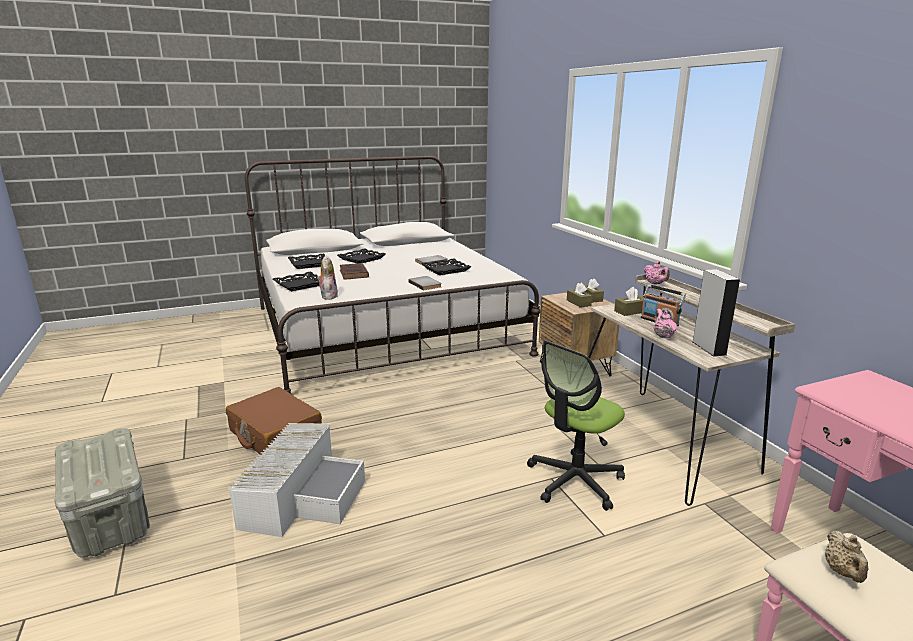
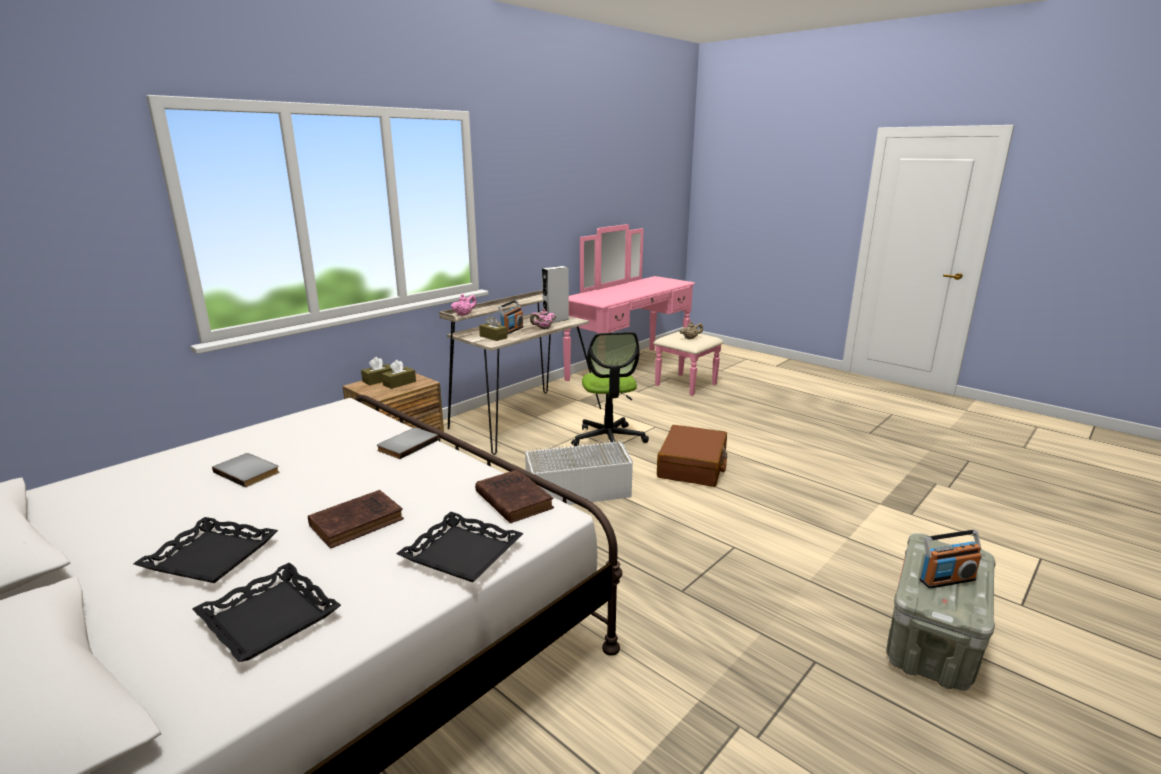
camera: 115 degrees left, 0 degrees up
(95, 455) = (946, 579): none -> radio
(275, 434) = (697, 611): brown suitcase -> brown suitcase (692, 466)
(302, 495) = (755, 542): white storage box -> white storage box (573, 487)
(328, 296) = (512, 499): plush toy -> brown book
(445, 270) = (309, 449): black tray -> none
(575, 481) = (609, 439): office chair -> office chair turned 60 degrees clockwise

